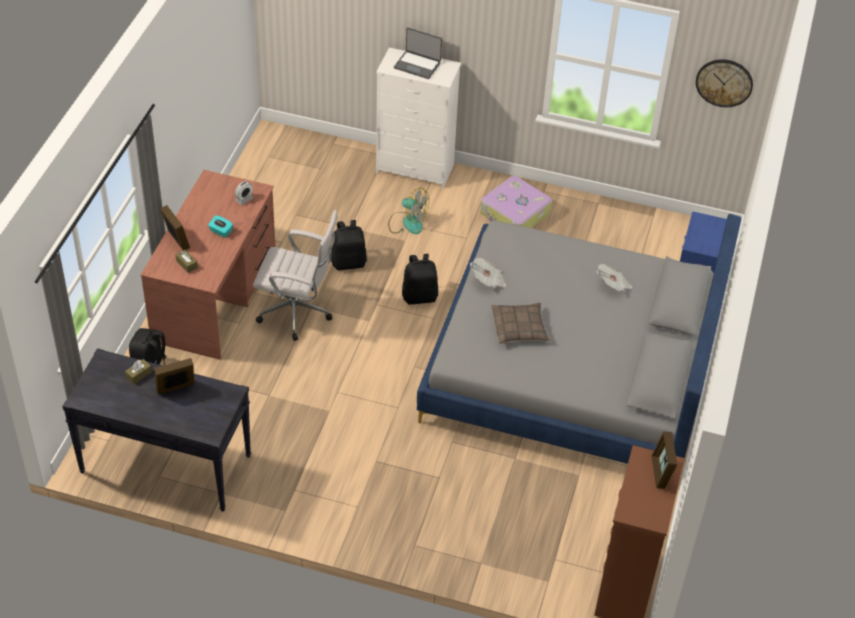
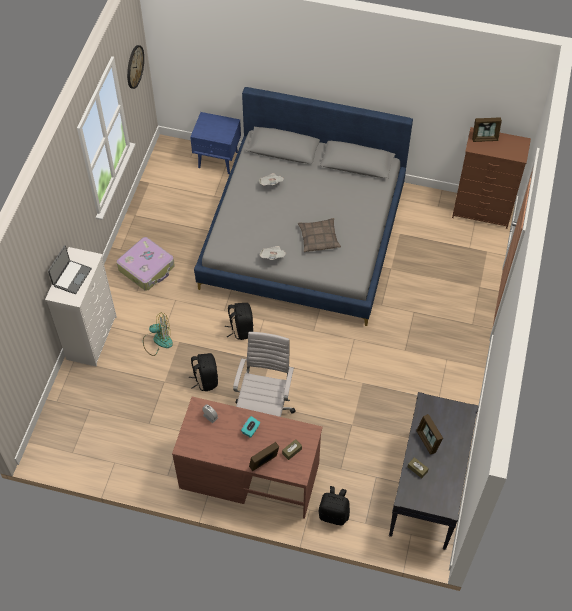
camera: 90 degrees left, 10 degrees up
(407, 222) = (158, 340): fan -> fan turned 60 degrees clockwise

